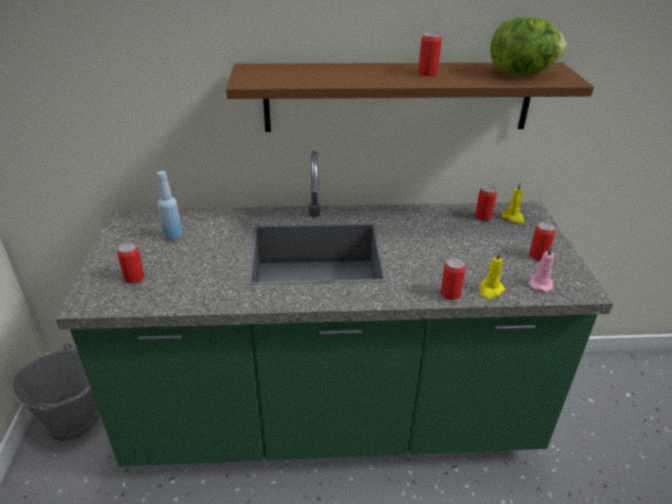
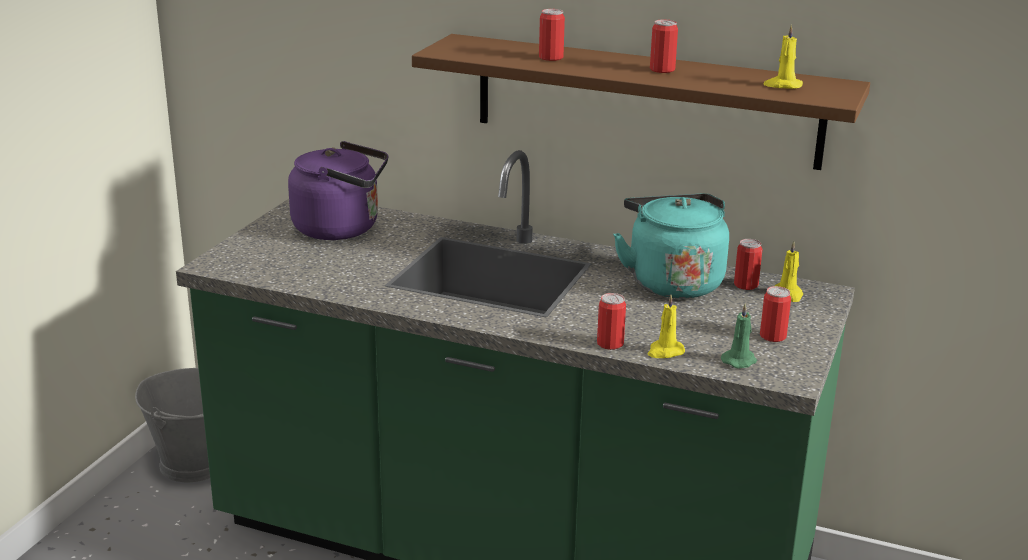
camera: 25 degrees right, 10 degrees down
(134, 278) = (273, 255): can -> can (551, 57)
(173, 236) = (342, 229): blue bottle -> purple kettle
(438, 225) = (672, 281): none -> turquoise kettle
(521, 74) = (782, 85): lettuce -> yellow candle
(540, 283) = (740, 360): pink candle -> green candle

